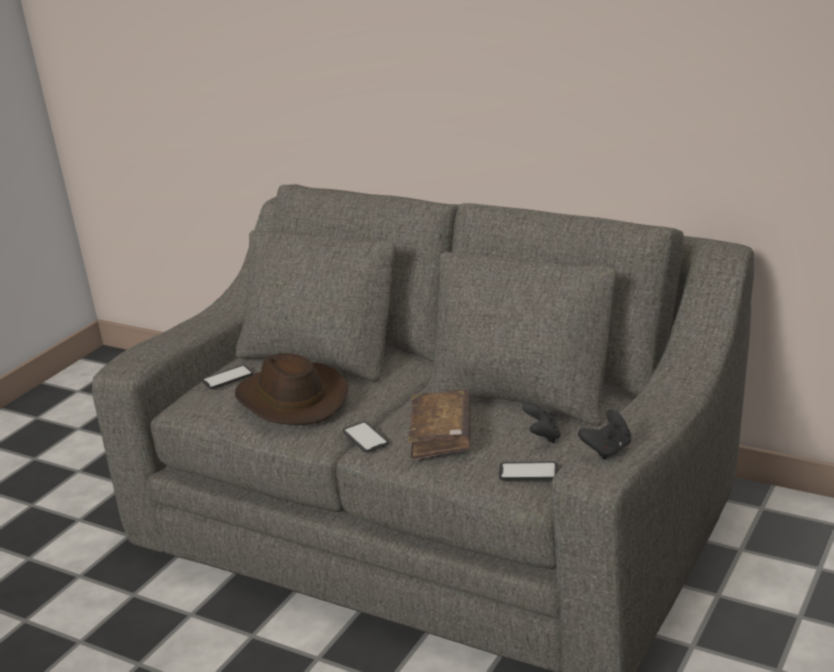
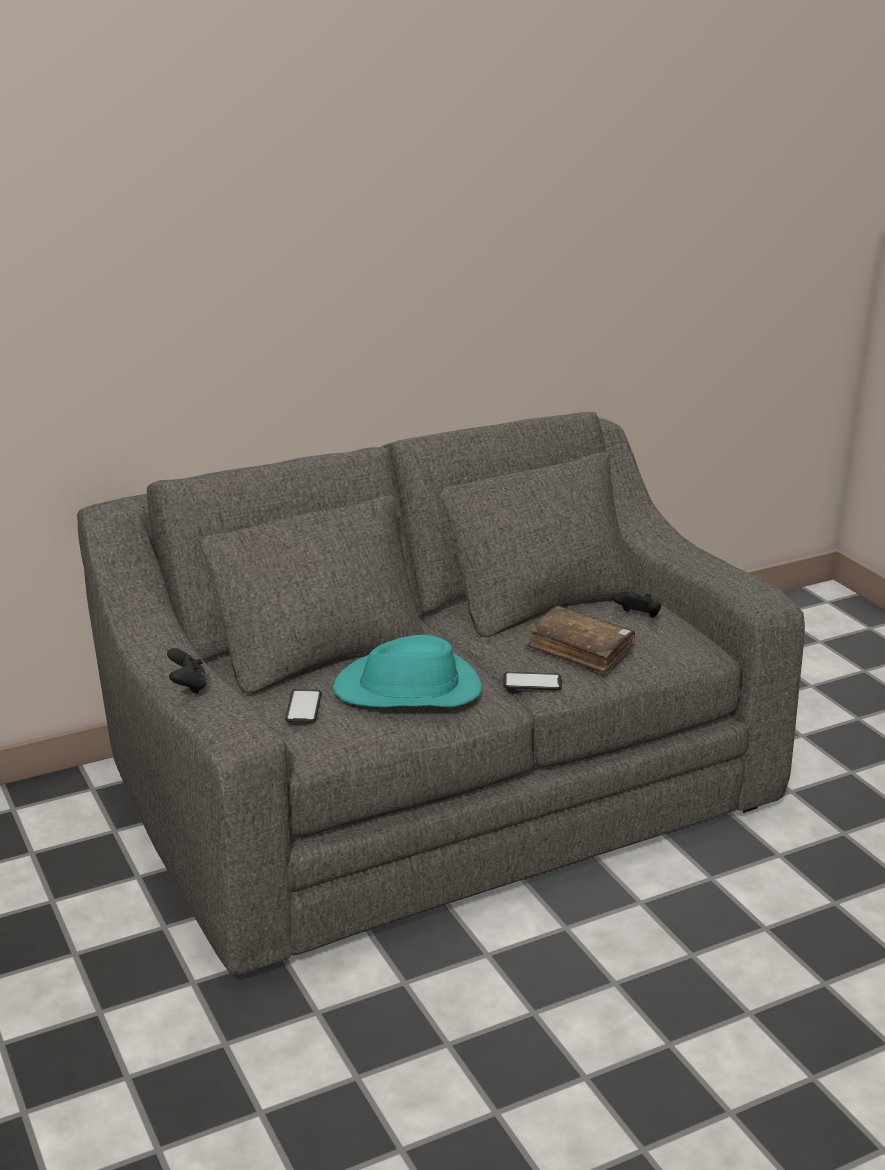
camera: 60 degrees left, 0 degrees up
(290, 399) = (409, 690): brown hat -> turquoise hat
(528, 472) = (683, 641): phone -> none
(608, 450) = (750, 587): black game controller -> black game controller (188, 686)

